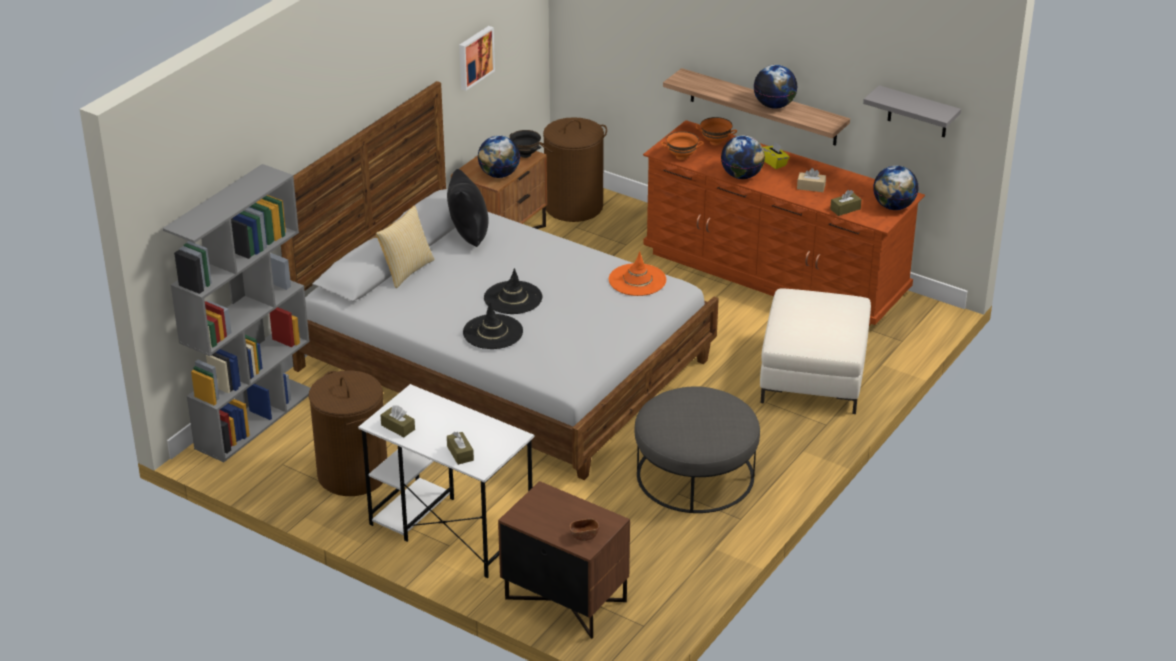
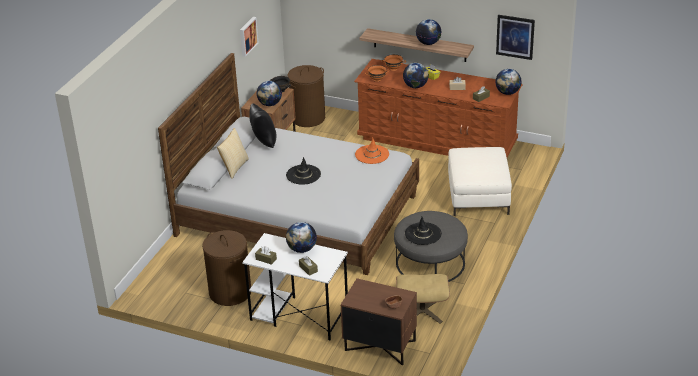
camera: 10 degrees left, 0 degrees up
(255, 419) = (160, 268): grey bookcase -> none
(461, 420) = (301, 249): none -> globe
(493, 332) = (298, 196): black hat -> black hat (423, 234)
(654, 553) = (422, 311): none -> beige ottoman
(918, 112) = (515, 36): grey shelf -> picture

